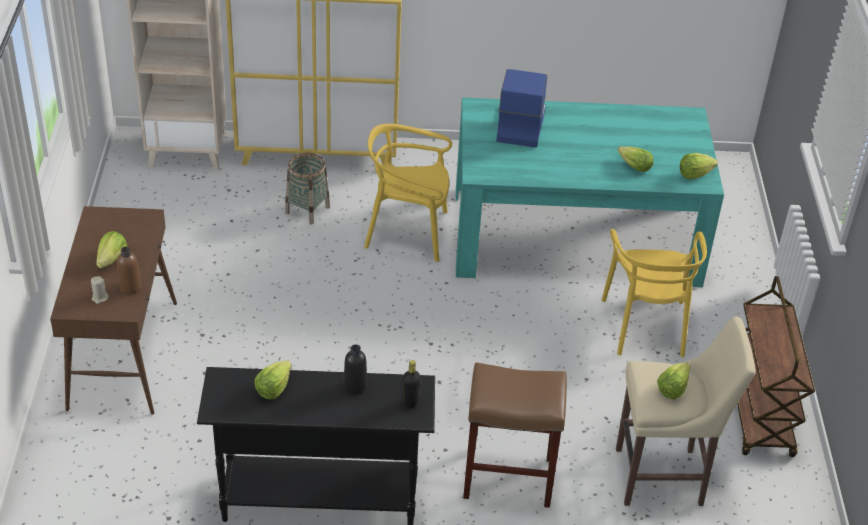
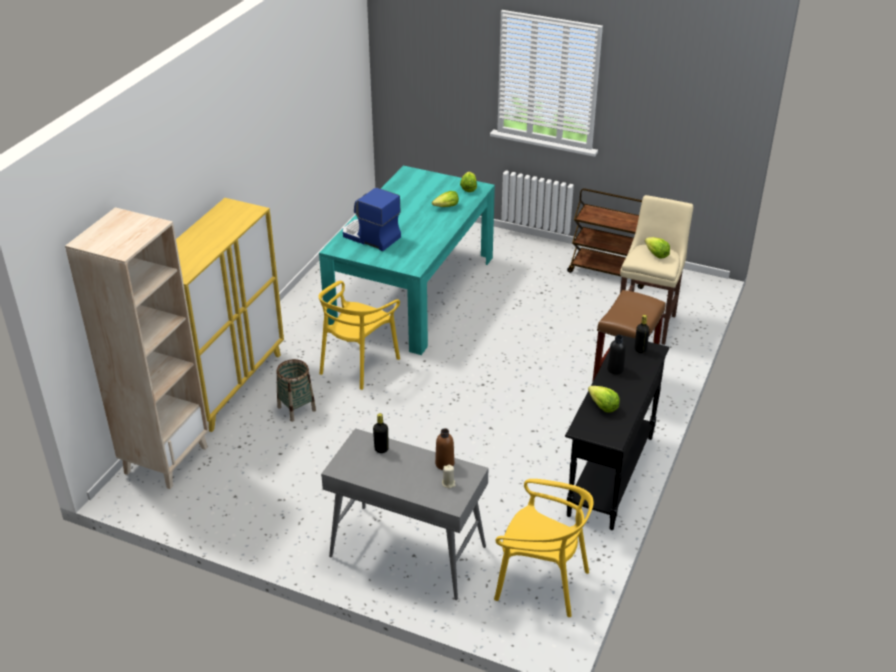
camera: 65 degrees left, 5 degrees down
(111, 259) = (403, 468): lettuce -> none
(123, 354) = (406, 552): brown console table -> grey console table
(136, 236) = (381, 449): none -> black bottle
(646, 326) = (515, 290): yellow chair -> yellow chair (541, 582)

